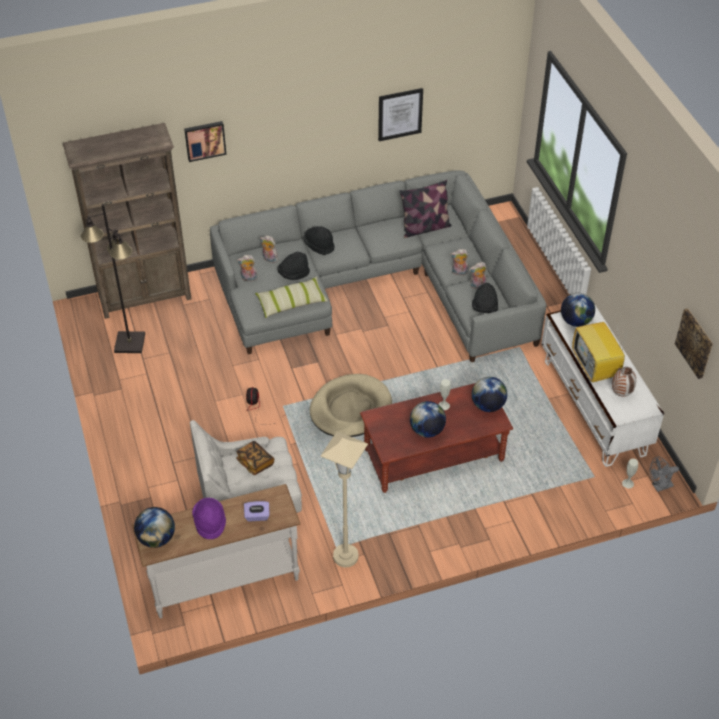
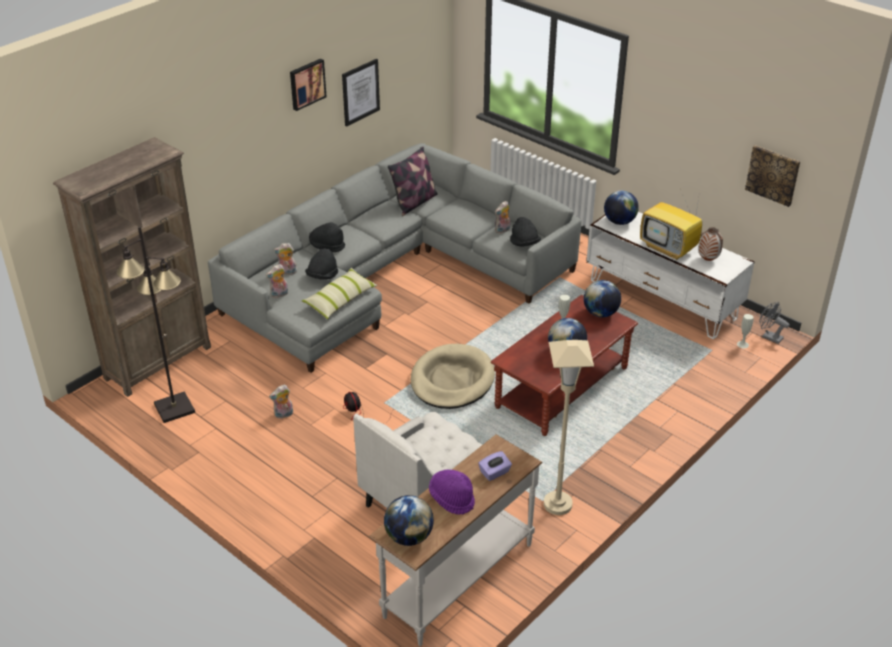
camera: 30 degrees left, 10 degrees down
(205, 140) = (192, 154): picture -> picture (306, 83)
(255, 462) = (428, 442): book -> none
(459, 273) = (476, 226): plush toy -> plush toy (283, 415)
(659, 486) = (769, 337): grey fan -> grey fan turned 90 degrees clockwise

